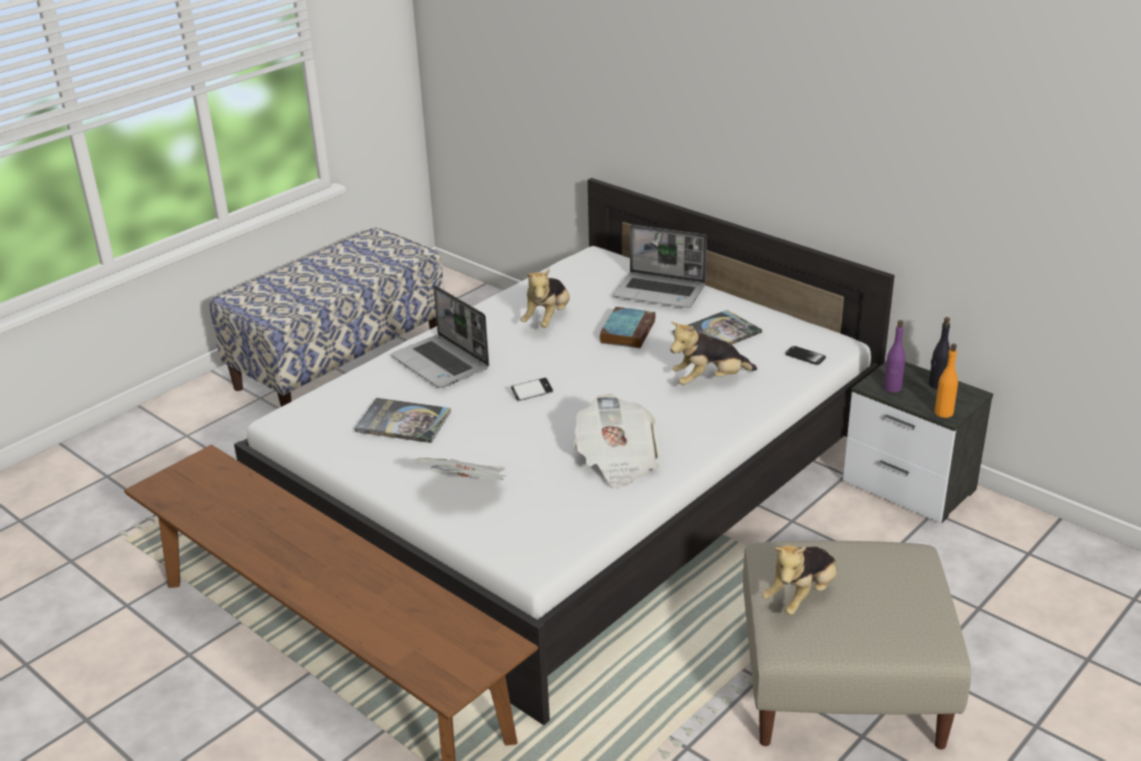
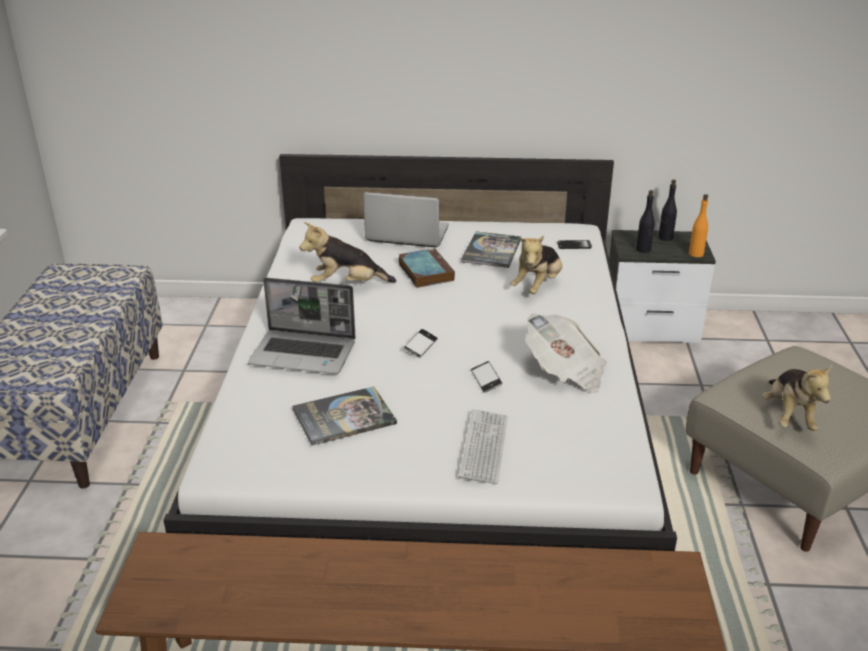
camera: 40 degrees left, 0 degrees up
(467, 488) = (484, 447): newspaper -> keyboard
(543, 440) = (486, 380): none -> phone
(548, 319) = (347, 284): plush toy -> plush toy turned 105 degrees clockwise
(661, 292) = (406, 234): laptop -> laptop turned 150 degrees counterclockwise
(892, 388) = (643, 249): purple bottle -> black bottle

